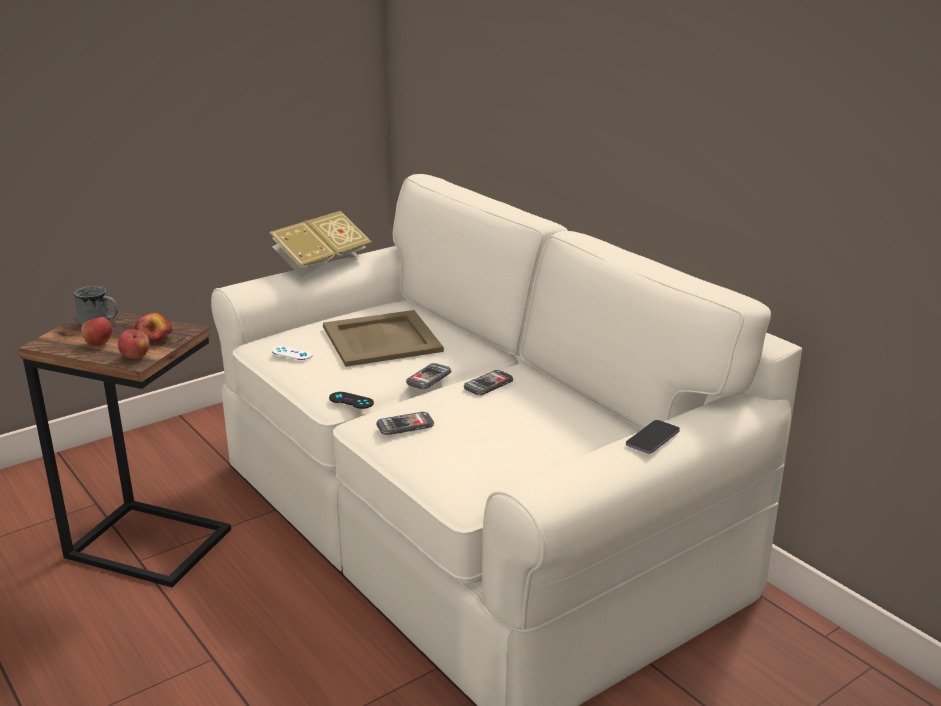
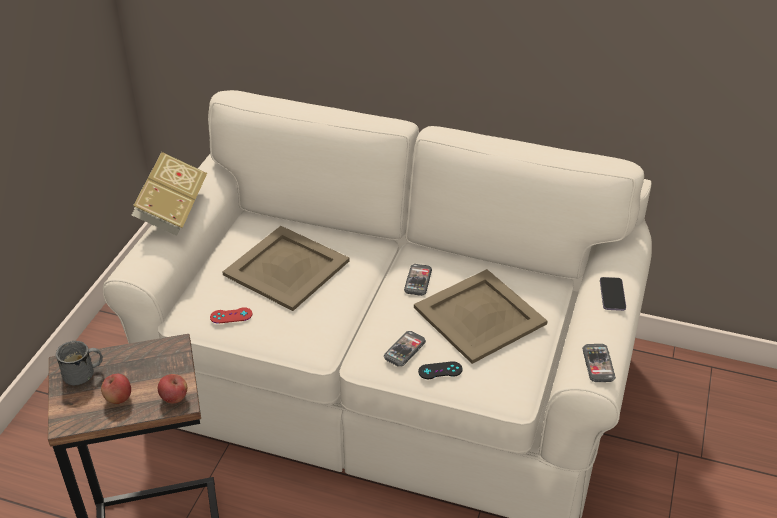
camera: 35 degrees left, 15 degrees up
(155, 339) = (162, 369): apple -> none
(292, 353) = (231, 316): white game controller -> red game controller
(351, 400) = (334, 343): black game controller -> black game controller (440, 370)
(429, 378) = (367, 293): phone -> phone (598, 364)
(514, 427) = (479, 315): none -> beige tray

